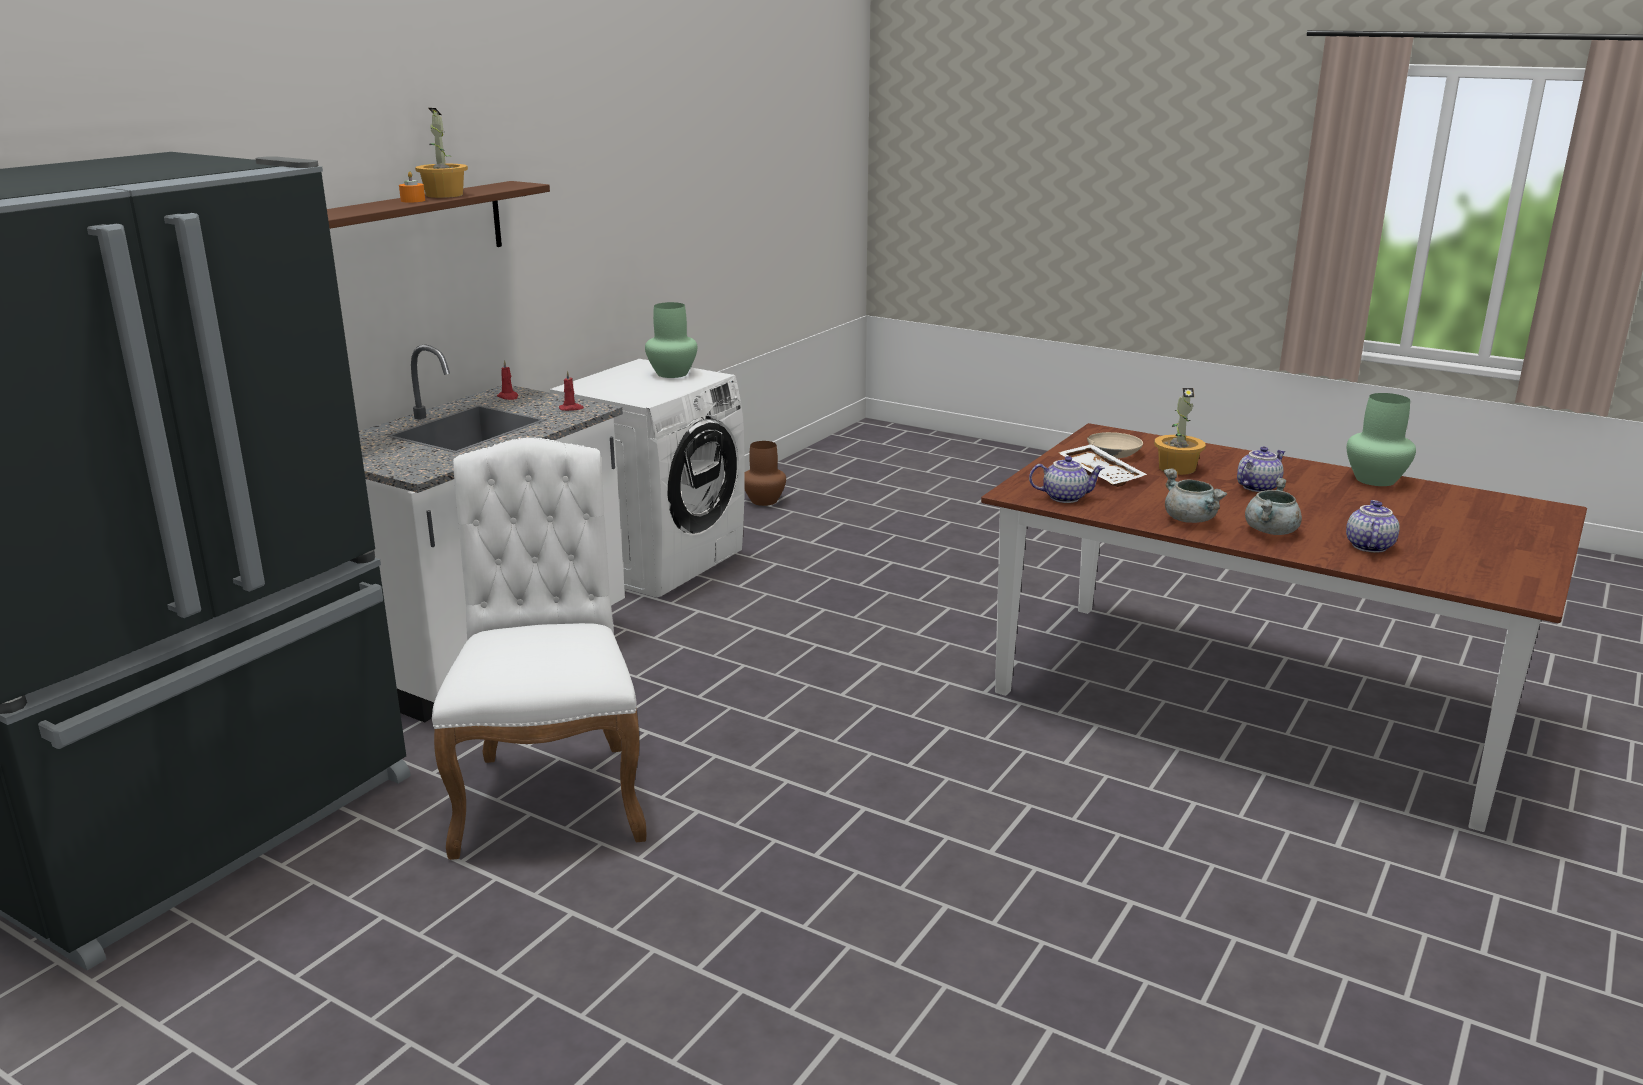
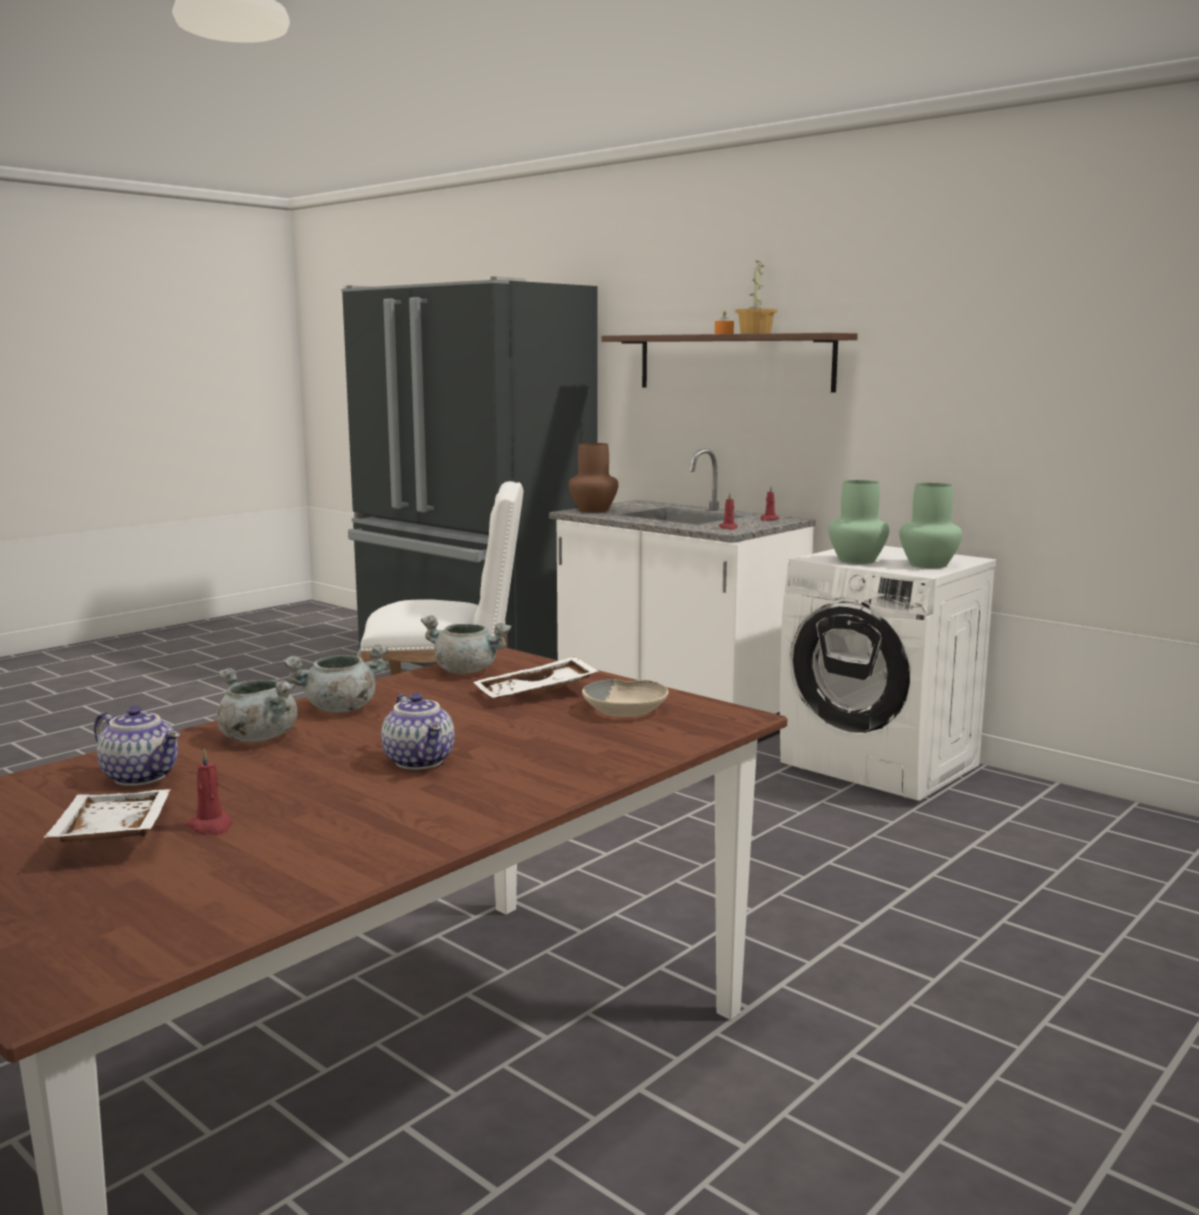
camera: 100 degrees right, 10 degrees down
(765, 501) = (1123, 828): brown vase -> brown vase (593, 510)
(1065, 497) = (467, 671): teapot -> grey cooking pot
(1176, 468) = (537, 731): potted plant -> none
(1375, 480) = (378, 852): green vase -> green vase (856, 560)
(1400, 515) = (211, 827): none -> red candle
(1440, 533) = (110, 834): none -> white tray

